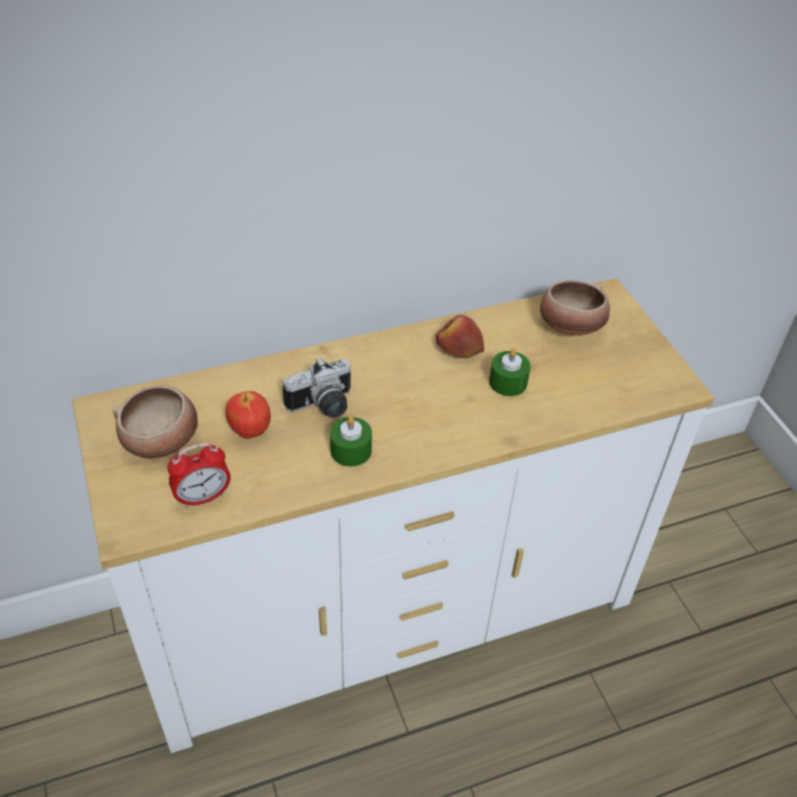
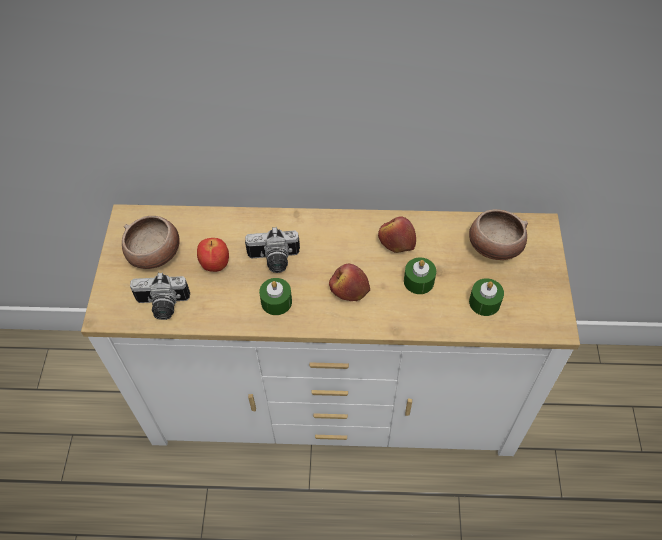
camera: 25 degrees right, 10 degrees up
(203, 497) = (162, 306): alarm clock -> camera
(432, 412) = (349, 289): none -> apple
(592, 384) = (484, 302): none -> green candle

